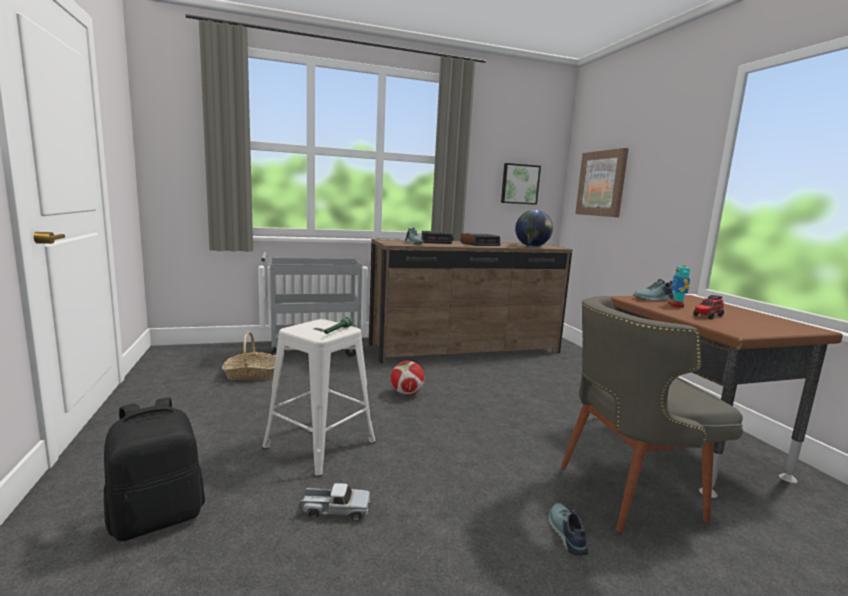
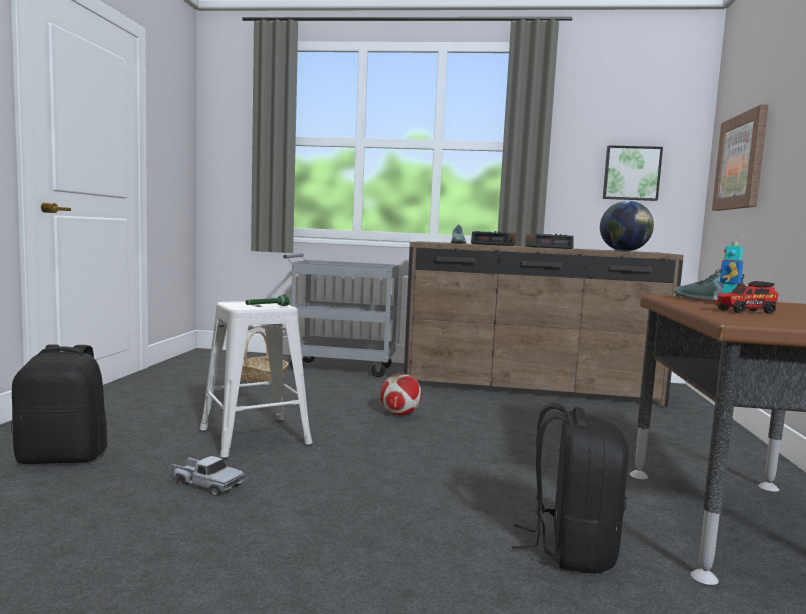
camera: 25 degrees right, 5 degrees down
(565, 533) = (426, 559): shoe -> none
(629, 493) = (571, 549): grey chair -> black backpack

